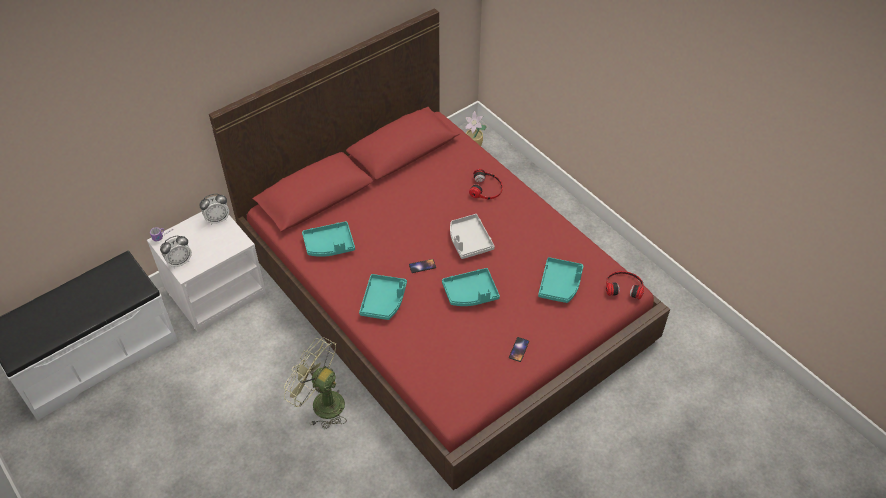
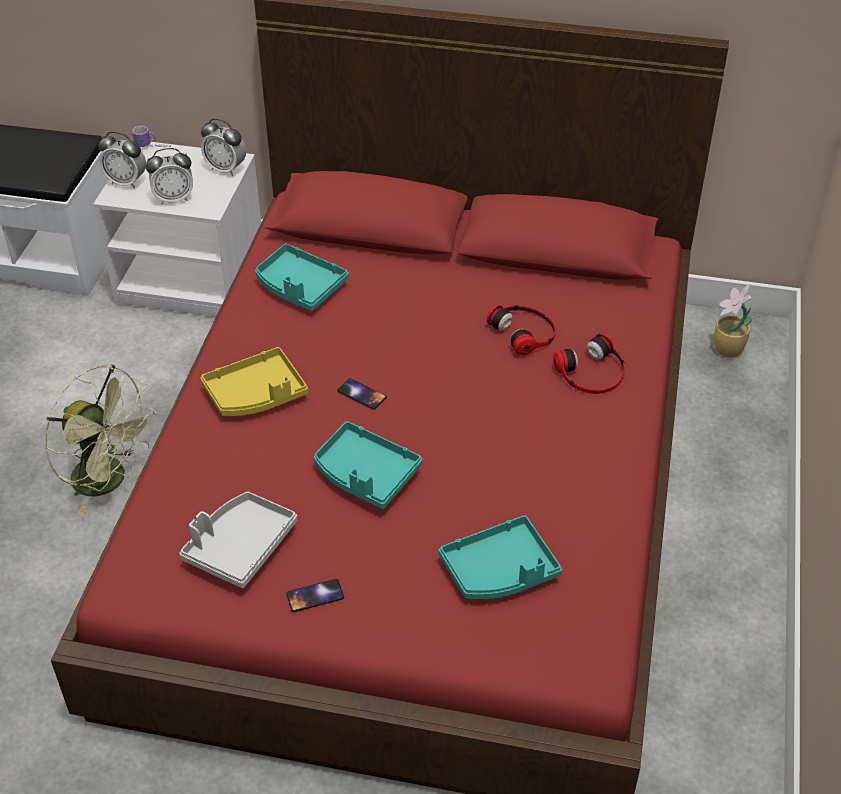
camera: 50 degrees right, 5 degrees down
(216, 251) = (174, 198): none -> alarm clock
(321, 403) = (109, 481): green fan -> green fan turned 135 degrees clockwise
(384, 301) = (256, 394): turquoise tray -> yellow tray
(469, 241) = (465, 414): grey tray -> grey tray (240, 547)
(624, 286) = (590, 658): headphones -> headphones (524, 332)

